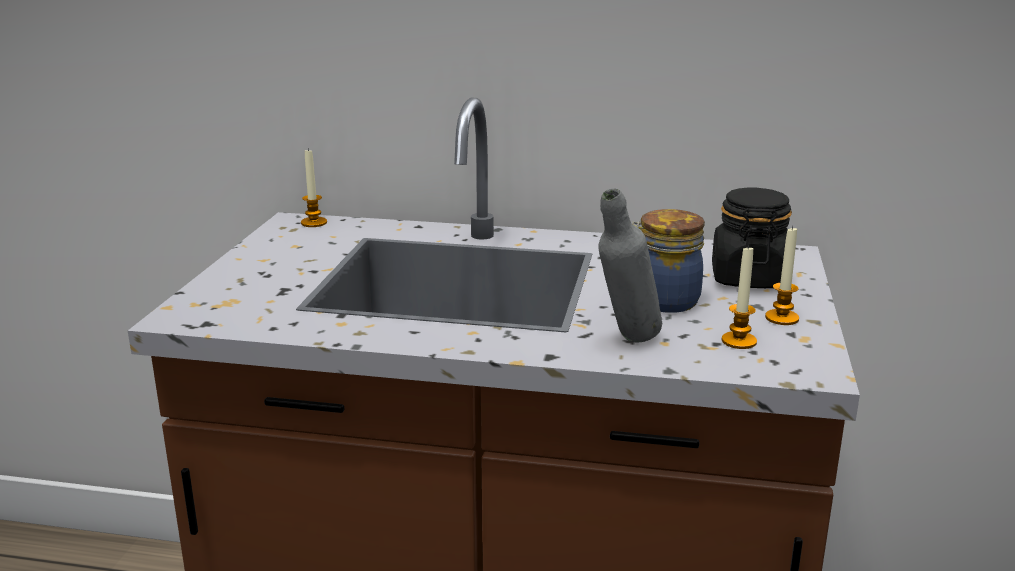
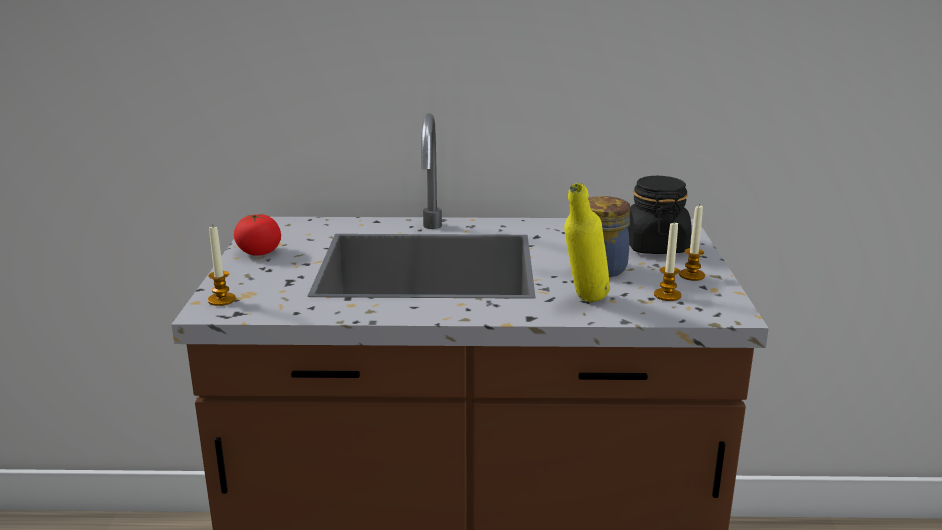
camera: 10 degrees left, 0 degrees up
(267, 253) = (259, 252): none -> tomato
(314, 223) = (286, 223): candle -> candle (221, 300)
(626, 343) = (584, 303): grey bottle -> yellow bottle

